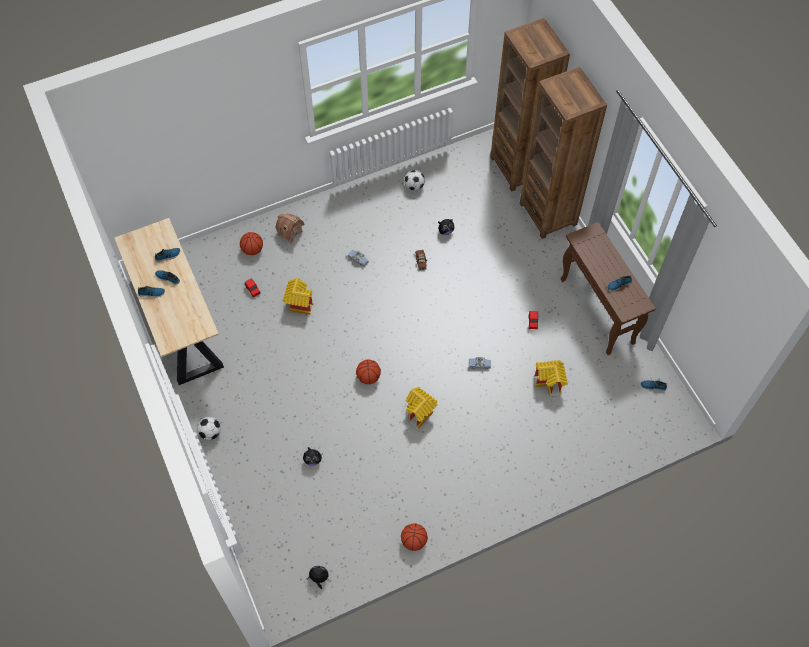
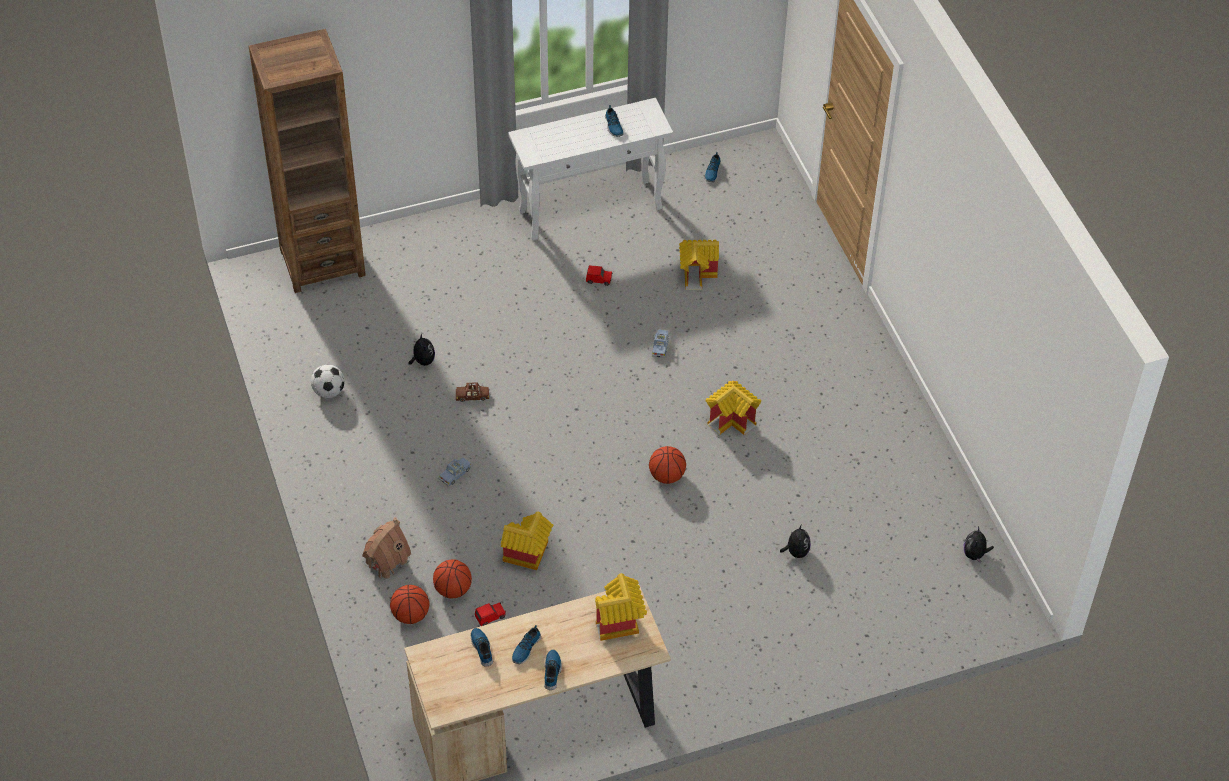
camera: 85 degrees left, 10 degrees down
(185, 326) = (620, 625): none -> toy house
(211, 433) = (743, 681): football -> none
(414, 541) = (923, 444): basketball -> basketball (453, 589)
(548, 214) = (415, 239): brown bookcase -> none
(597, 312) = (591, 209): brown console table -> white console table

